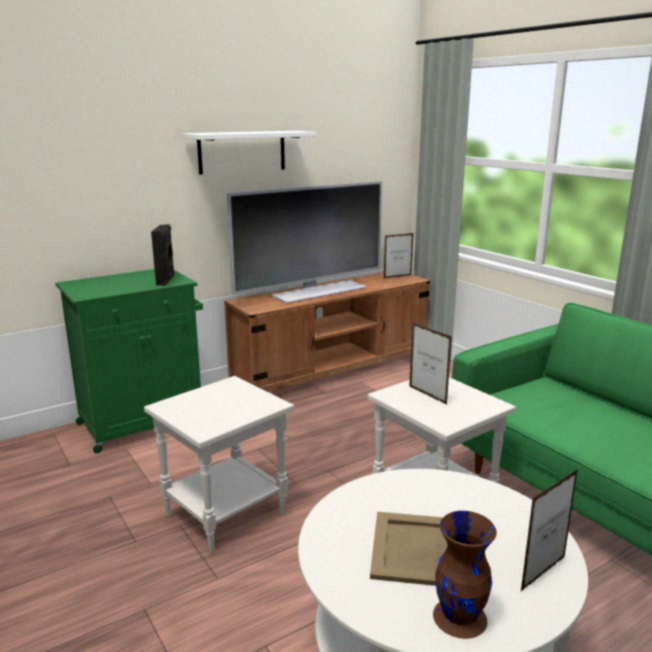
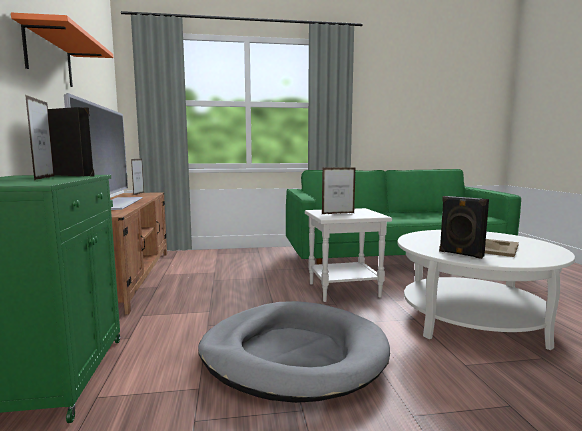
camera: 65 degrees left, 10 degrees down
(225, 512) = (293, 354): white side table -> grey dog bed
(242, 152) = (49, 57): white shelf -> orange shelf
(348, 526) = (460, 254): none -> black speaker
(461, 617) = (541, 249): brown vase -> none
(543, 573) = (502, 236): picture frame -> picture frame (45, 178)

